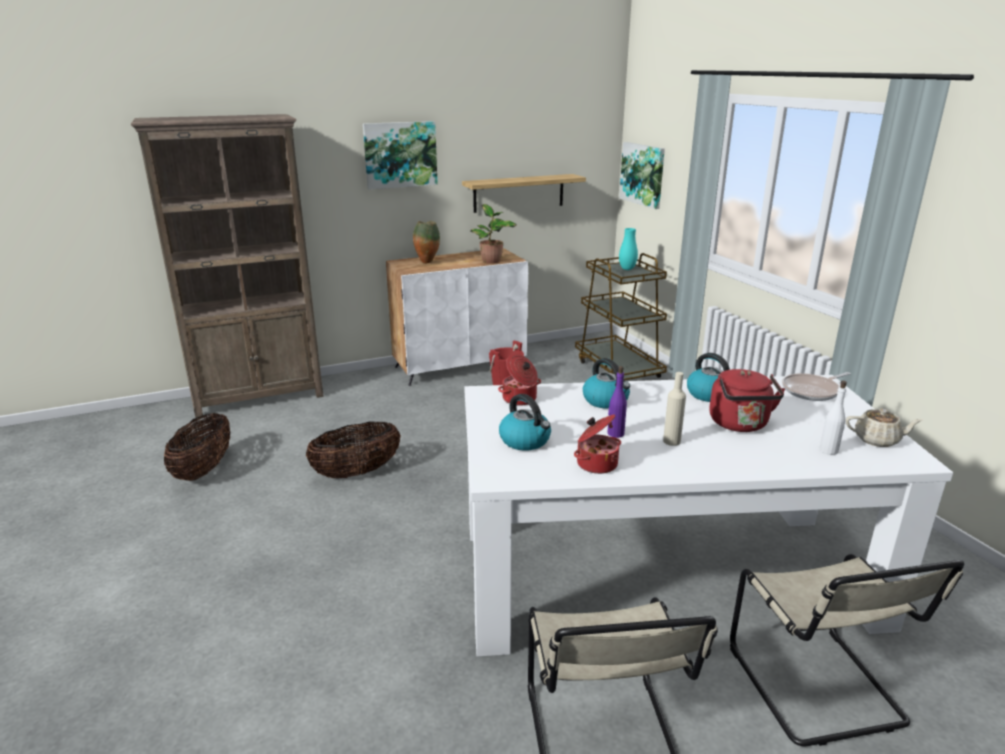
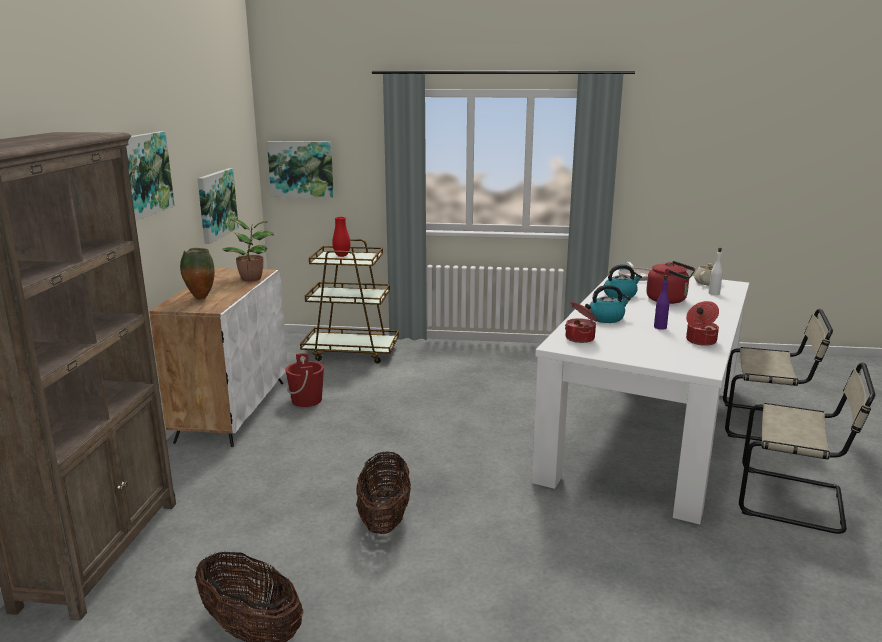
camera: 60 degrees left, 5 degrees down
(519, 193) = (216, 204): shelf -> picture
(526, 441) = (653, 350): kettle -> none
(627, 269) = (342, 256): turquoise vase -> red vase
(671, 441) = (680, 318): beige bottle -> none

